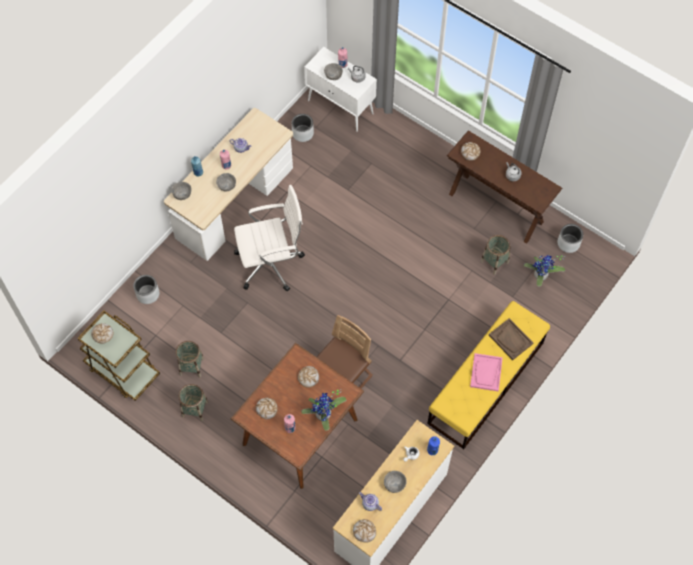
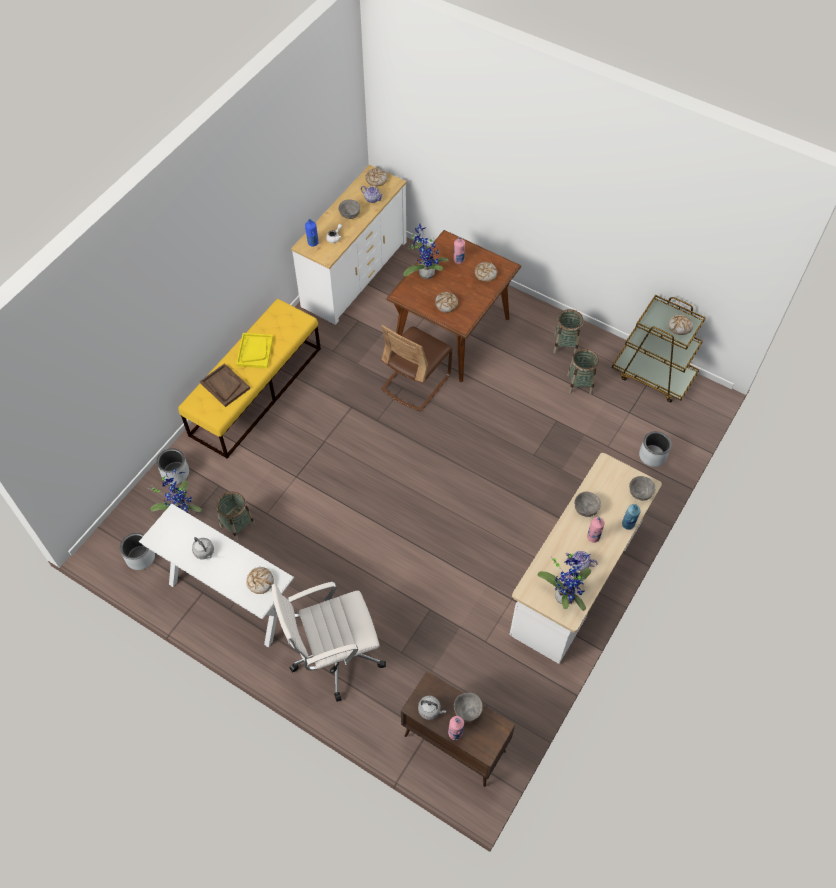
camera: 175 degrees right, 5 degrees down
(256, 129) = (565, 594): none -> potted plant
(271, 263) = (514, 502): white office chair -> white office chair (334, 654)
(303, 133) = (504, 693): grey planter -> grey planter (175, 473)
(341, 107) = (453, 743): white cabinet -> brown cabinet
(486, 373) = (255, 351): pink tray -> yellow tray
(496, 208) = (230, 598): brown console table -> white console table

